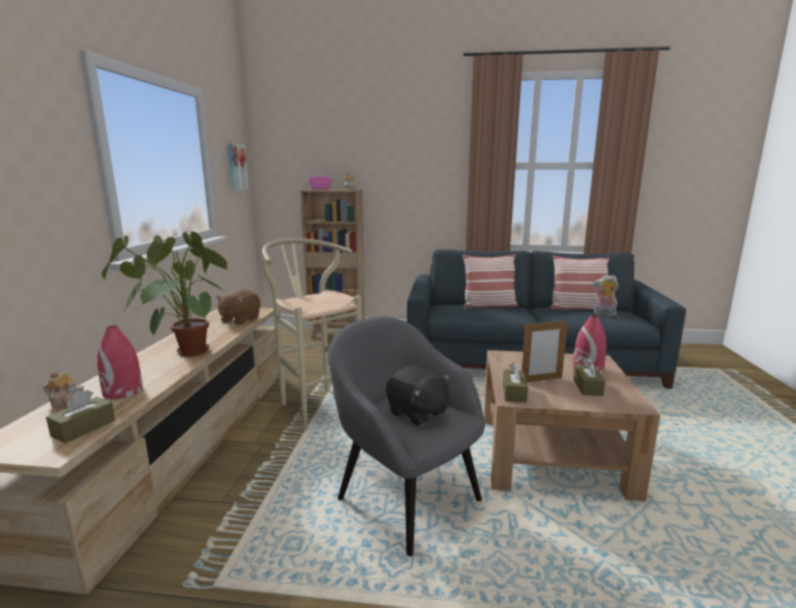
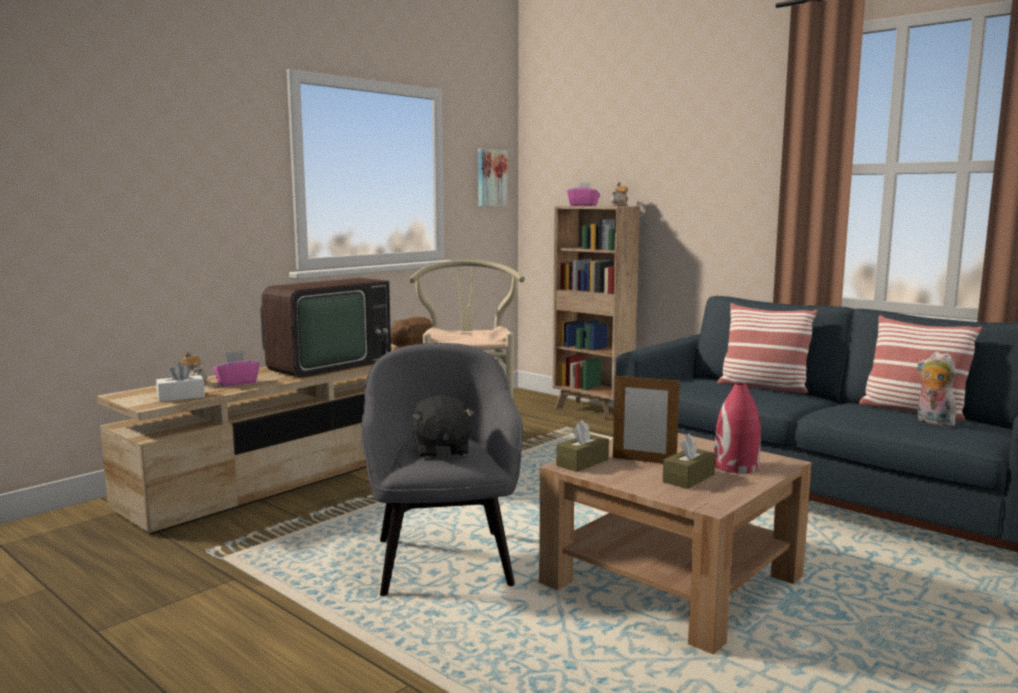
camera: 35 degrees right, 5 degrees down
(84, 428) = (181, 397): brown tissue box -> white tissue box
(123, 391) = (237, 383): red vase -> pink tissue box
(182, 349) = (325, 365): potted plant -> television

